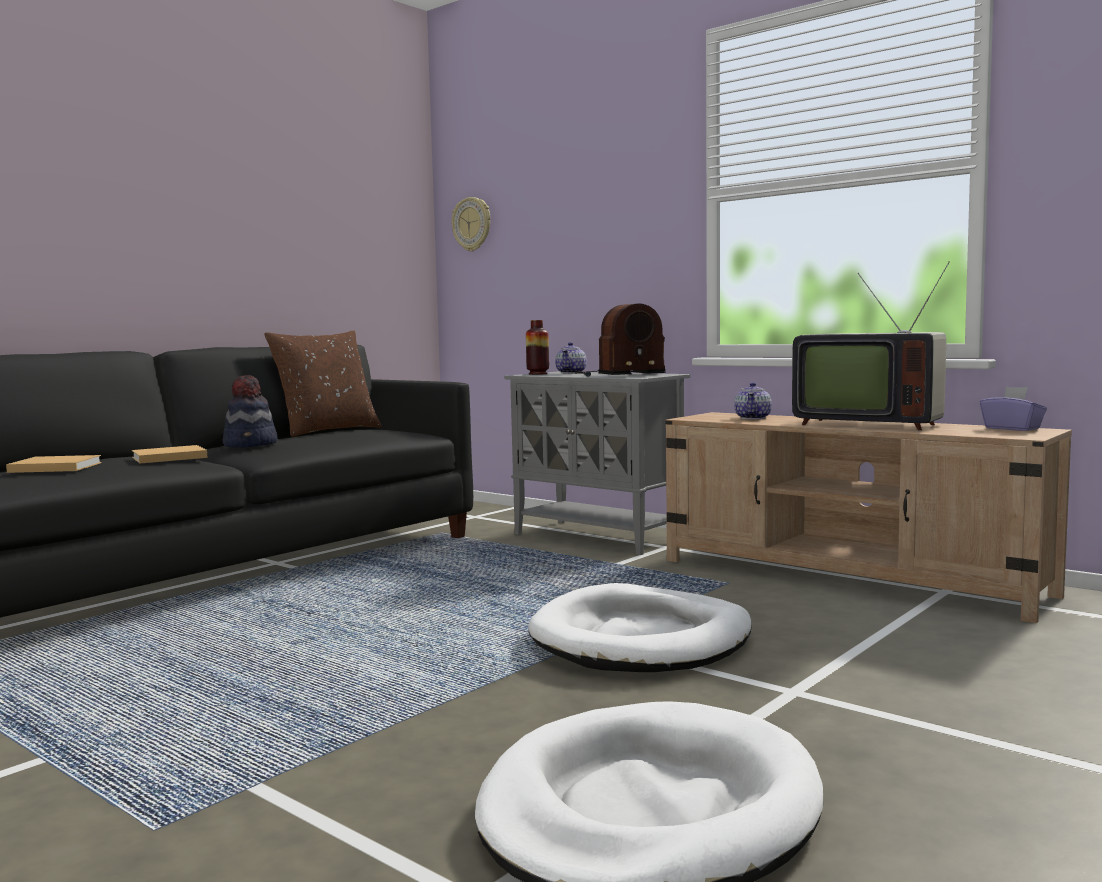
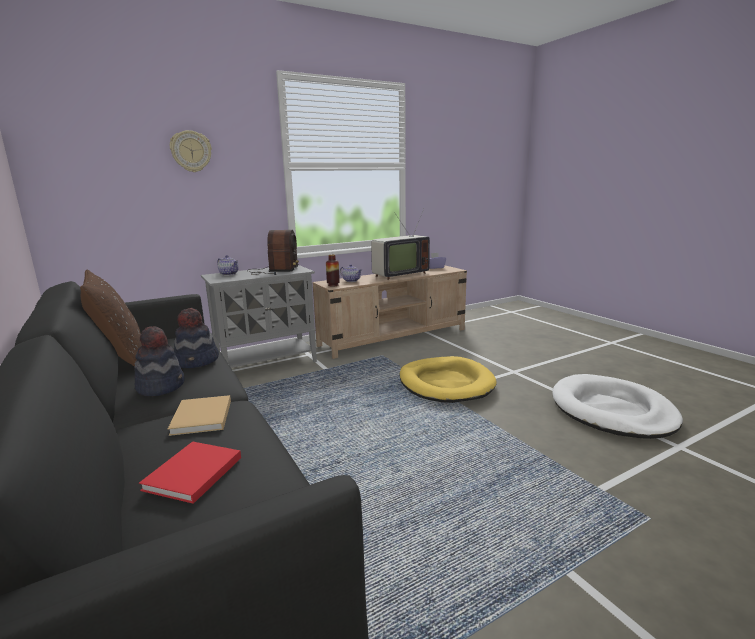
camera: 70 degrees left, 10 degrees up
(53, 467) = (191, 475): beige book -> red book
(324, 441) = (197, 361): none -> hat
(472, 224) = (69, 167): wall clock -> wall clock (191, 151)
(538, 374) = (221, 278): vase -> vase (333, 285)
(642, 639) = (446, 383): white dog bed -> yellow dog bed

